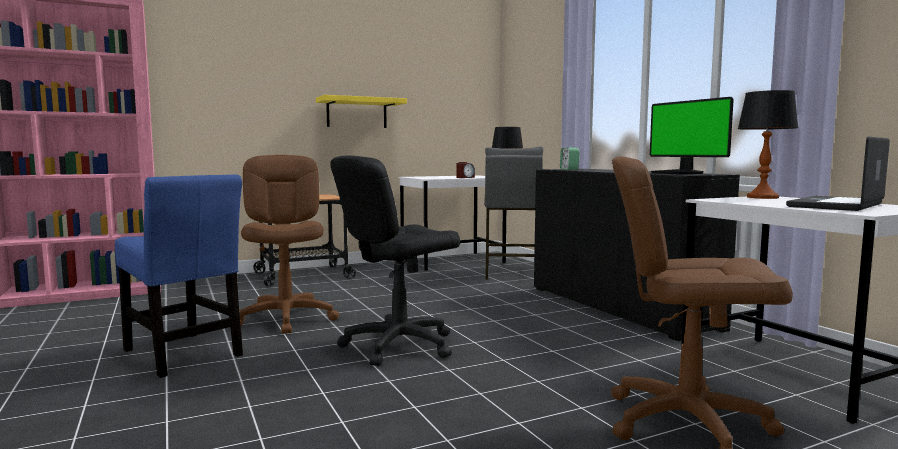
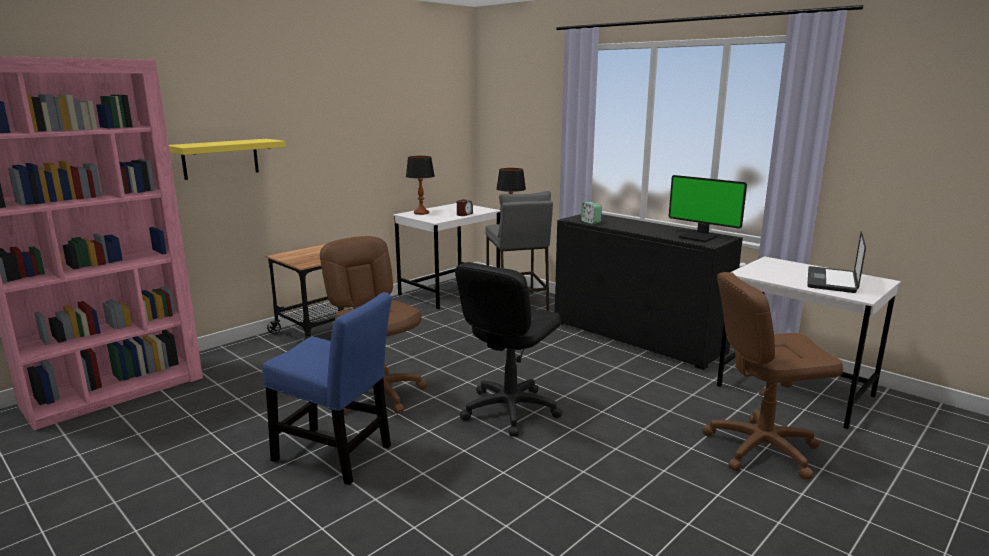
camera: 20 degrees left, 10 degrees up
(357, 113) = (352, 154): yellow shelf -> yellow shelf (220, 158)
(762, 197) = (769, 263): table lamp -> table lamp (421, 213)

